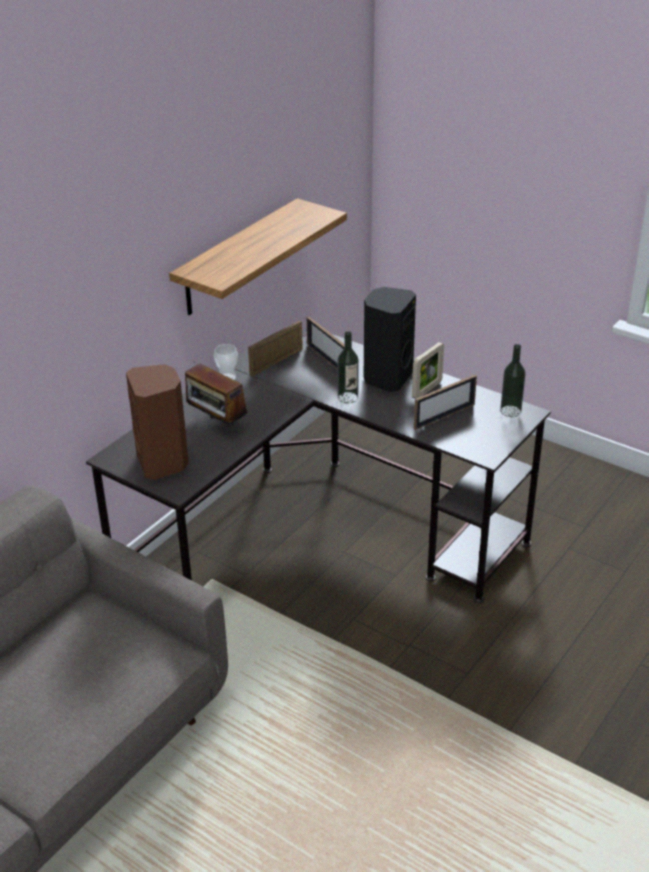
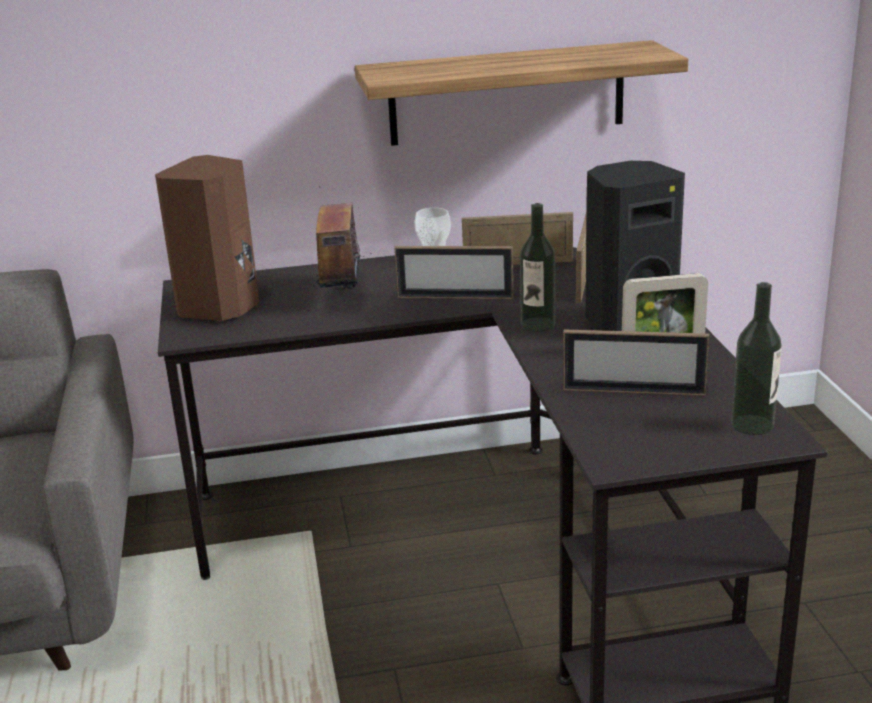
camera: 45 degrees right, 10 degrees down
(280, 398) = (455, 297): none -> picture frame

